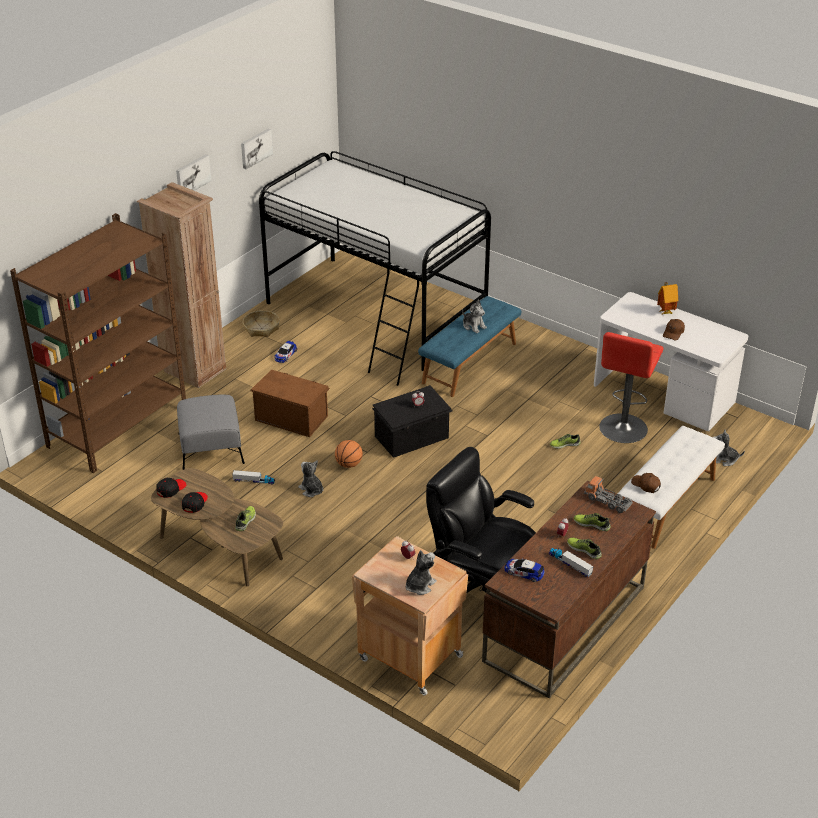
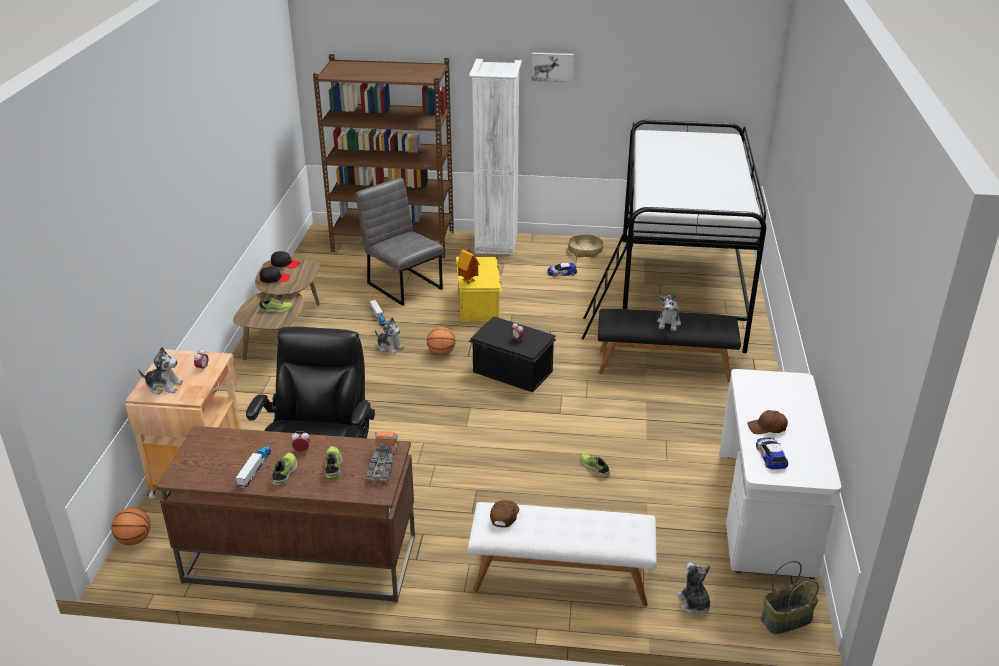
camera: 60 degrees right, 5 degrees down
(194, 369) = (496, 244): brown cabinet -> white cabinet
(211, 448) = (403, 285): grey ottoman -> grey chair
(255, 148) = (642, 78): picture -> none
(291, 417) = (479, 304): brown storage box -> yellow storage box
(311, 490) = (389, 347): plush toy -> plush toy turned 105 degrees clockwise
(469, 362) = (664, 365): blue bench -> black bench
(474, 716) = (134, 540): none -> basketball
(524, 572) = (225, 443): toy car -> toy car (771, 456)
(622, 428) = (666, 500): red stool -> none
(665, 312) = (803, 410): toy house -> toy house (468, 281)
(759, 431) = (786, 620): none -> basket

